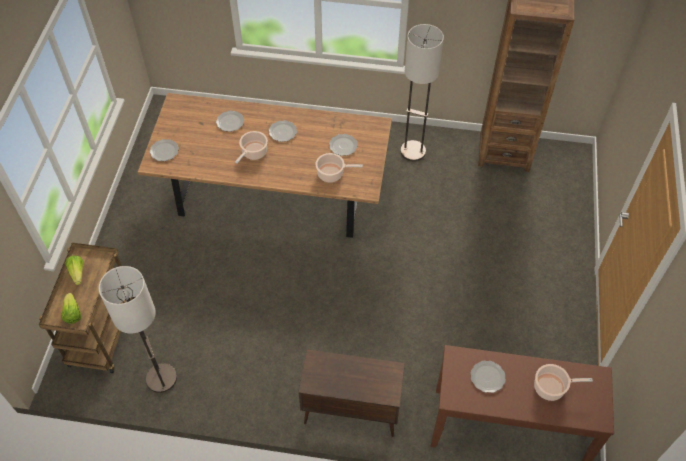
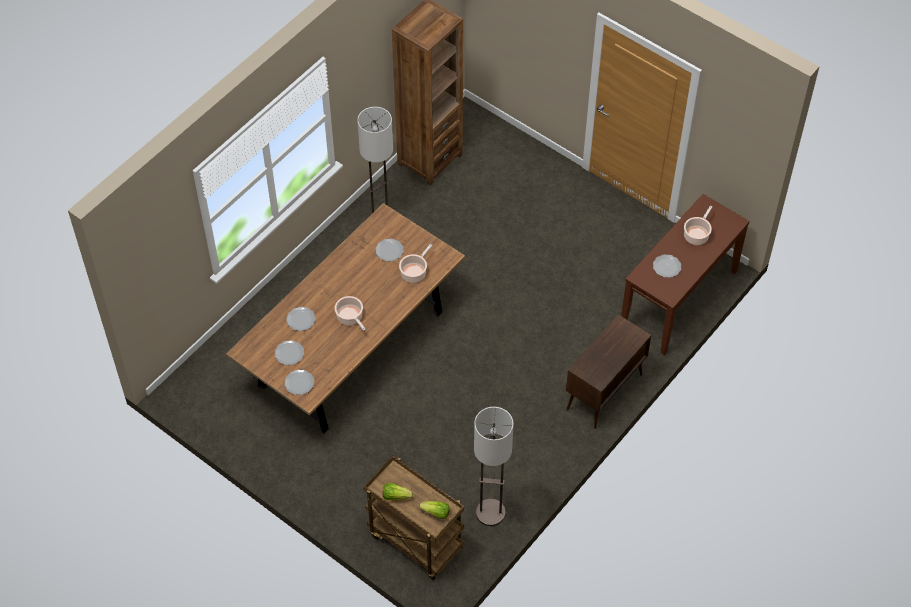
camera: 60 degrees left, 0 degrees up
(283, 132) = (342, 286): plate -> plate (290, 353)

